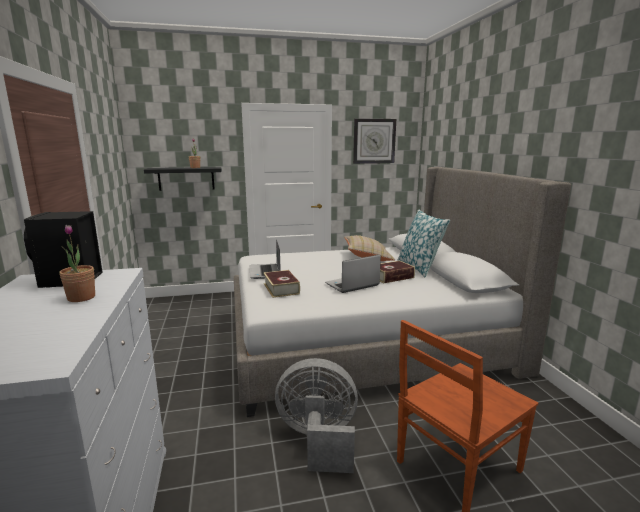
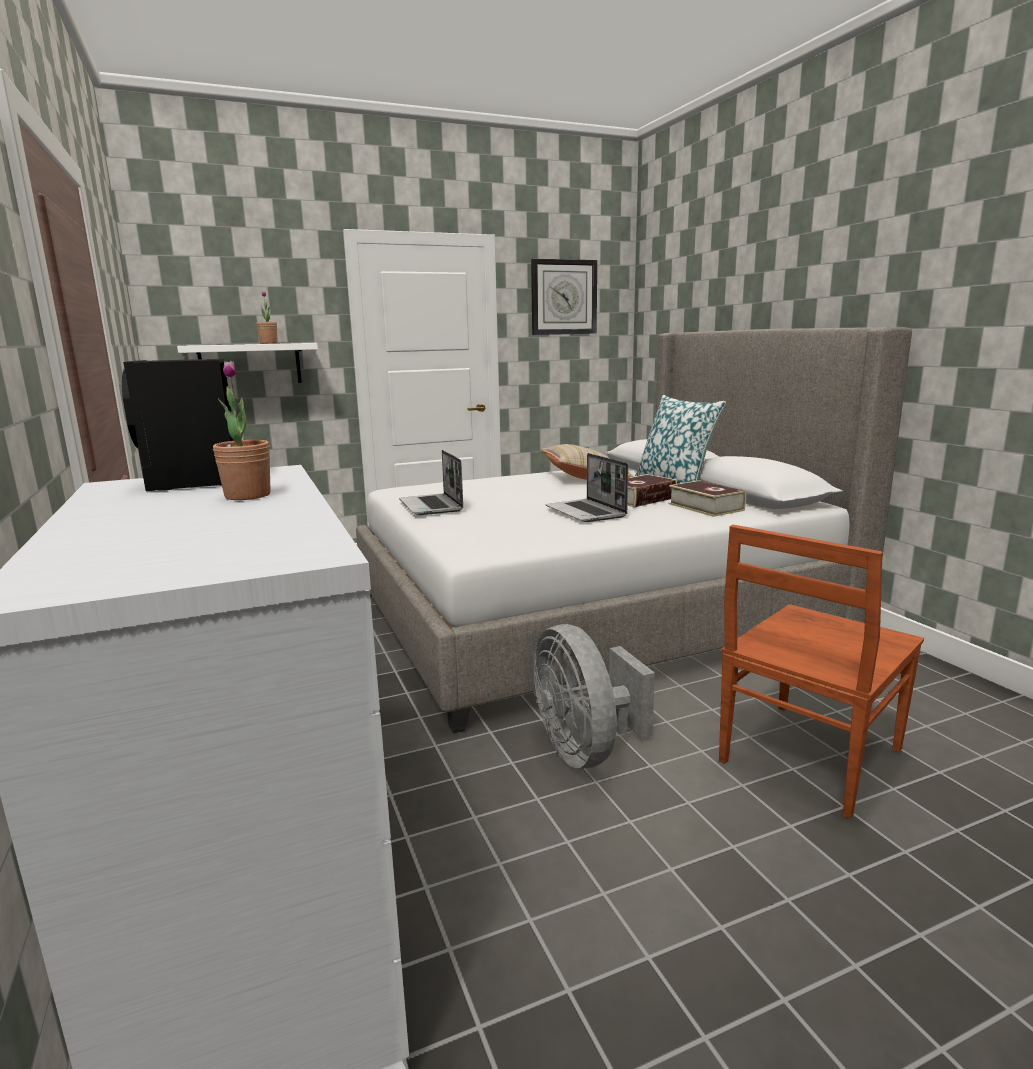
camera: 10 degrees left, 0 degrees up
(186, 178) = (250, 364): black shelf -> white shelf
(281, 289) = (475, 524): book -> book (706, 507)
(318, 440) = (585, 750): grey fan -> grey fan turned 105 degrees counterclockwise
(352, 285) = (586, 512): laptop -> laptop turned 75 degrees counterclockwise

